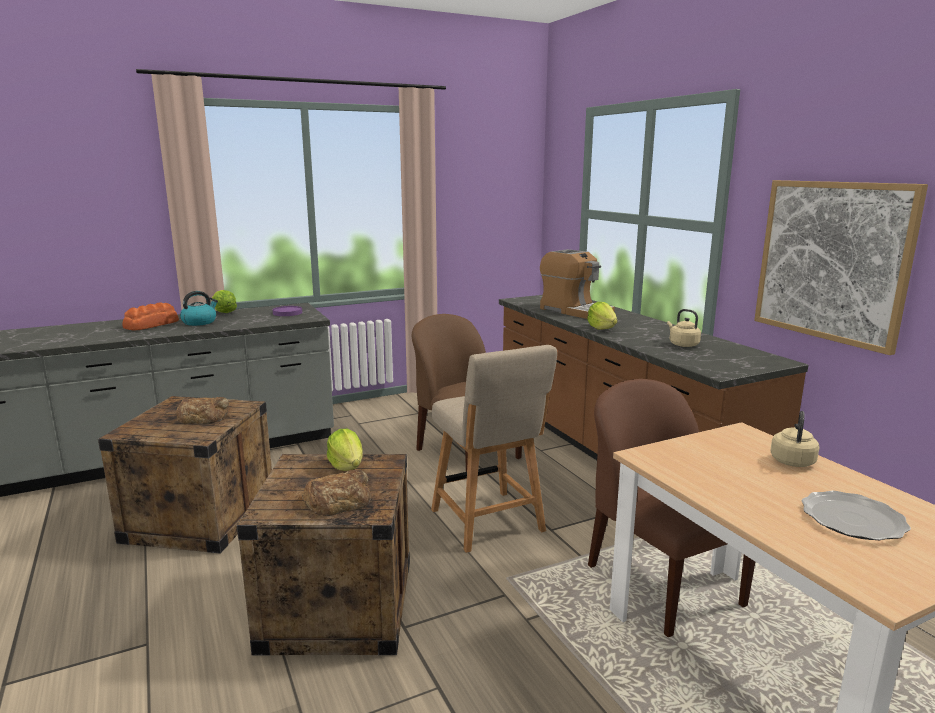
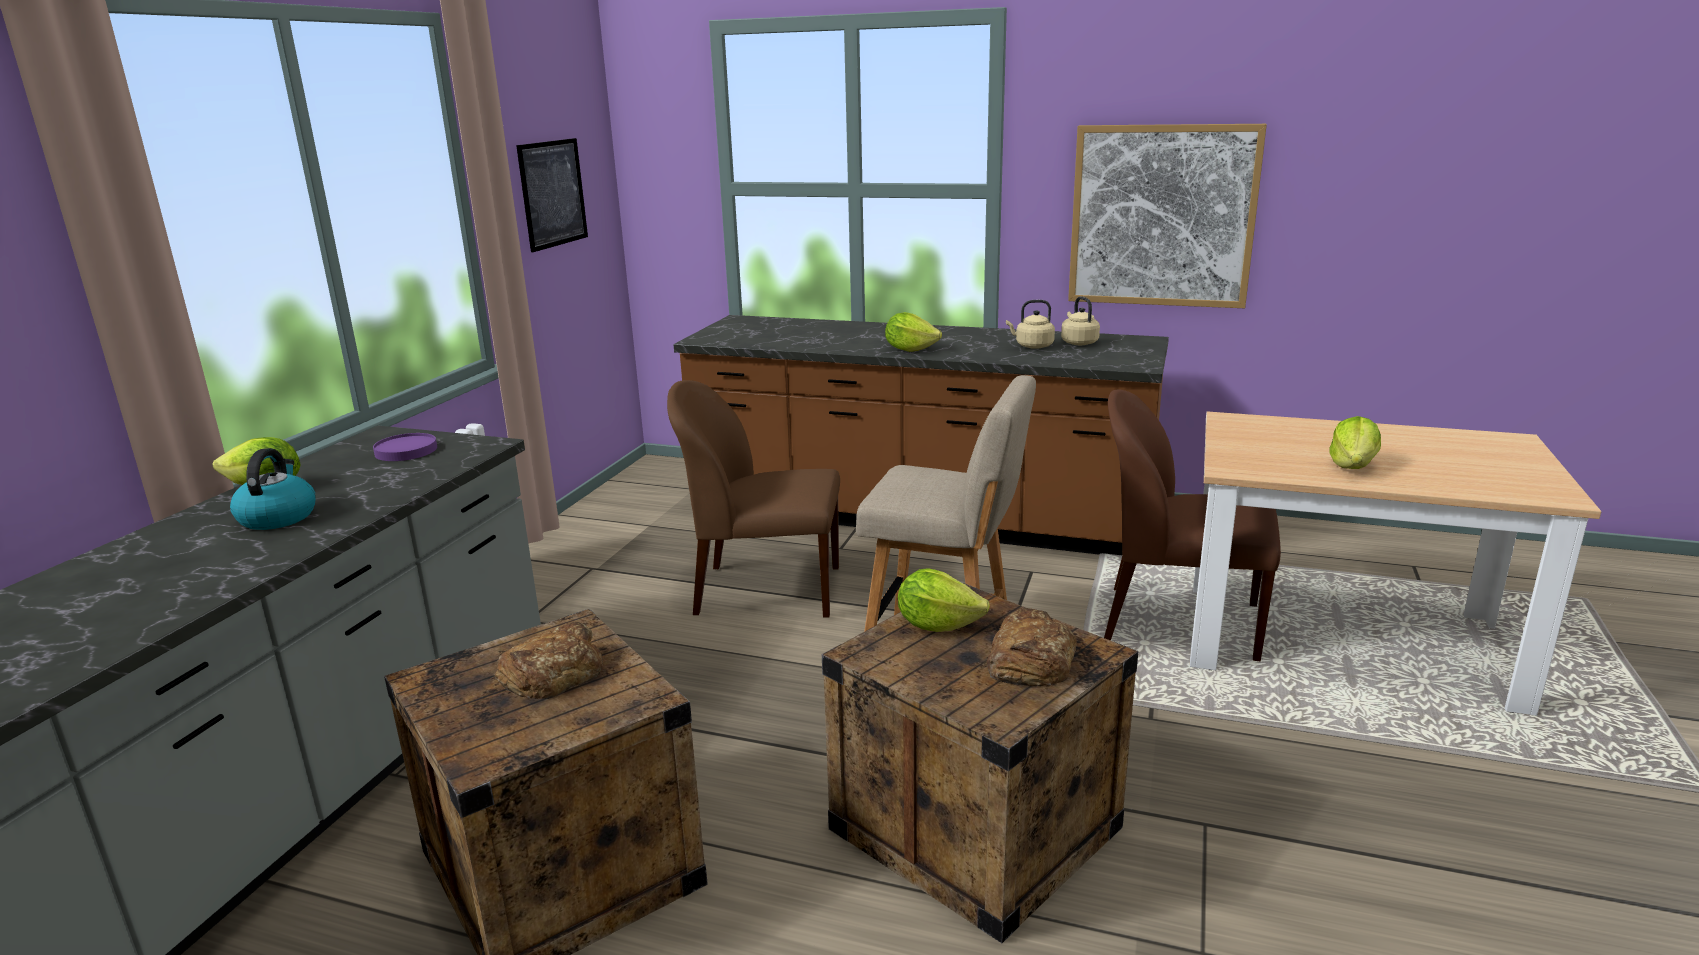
camera: 45 degrees left, 5 degrees up
(152, 325) = (177, 555): bread -> none
(480, 206) = (553, 193): none -> picture
(574, 311) = (817, 336): coffee machine -> none
(745, 491) = (1352, 466): none -> lettuce
(792, 460) = (1313, 429): beige kettle -> beige kettle (1078, 342)
(852, 520) = (1441, 458): plate -> none

